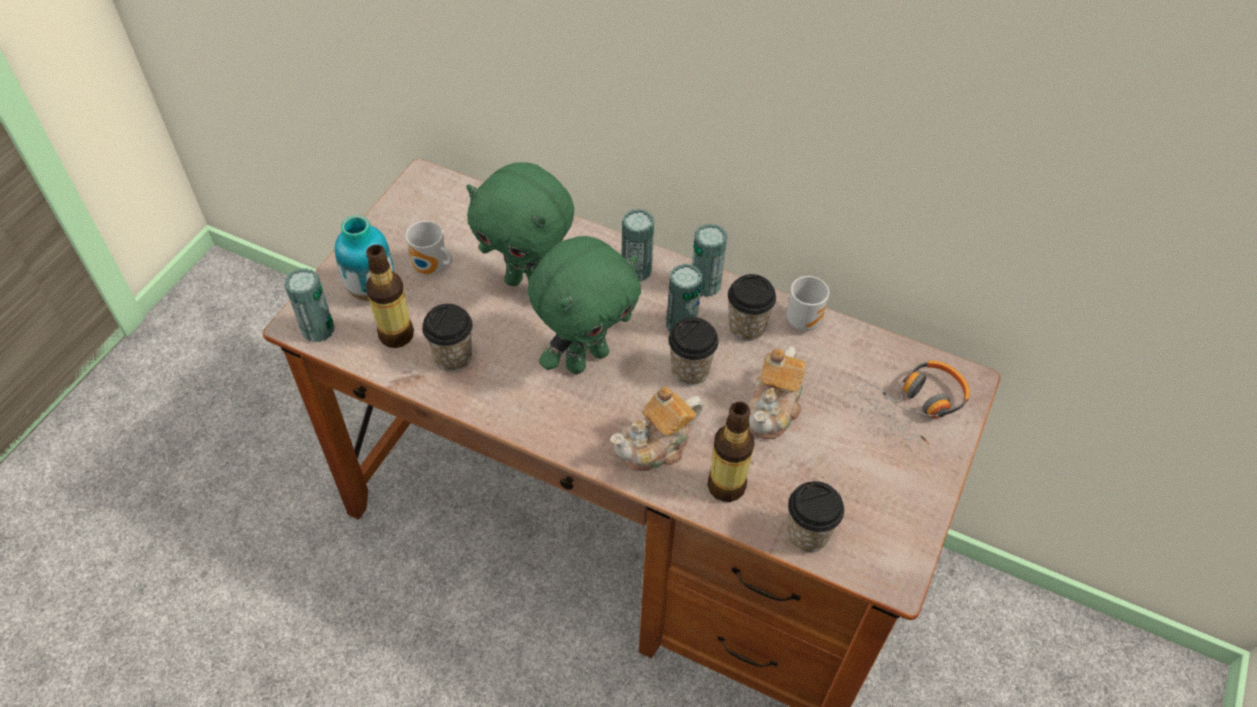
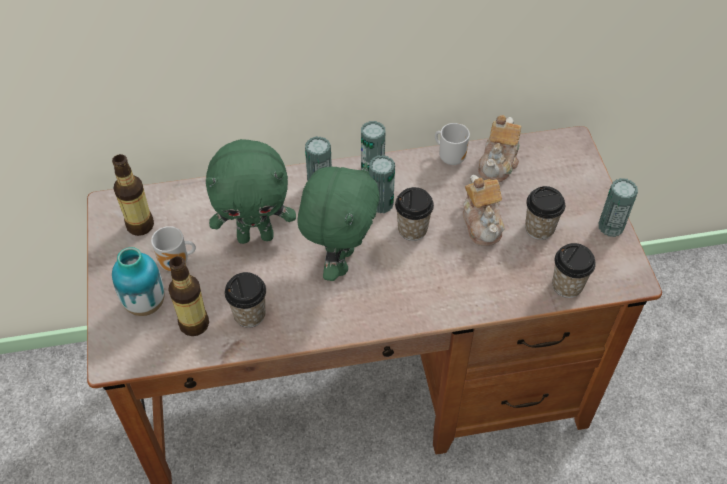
camera: 35 degrees left, 0 degrees up
(318, 329) = (131, 355): can -> can (610, 226)
(656, 446) = (435, 289): teapot -> teapot (498, 163)
(726, 486) = (497, 287): bottle -> bottle (140, 225)
(746, 327) = (422, 182): cup -> cup (539, 228)
(917, 405) = (559, 171): headphones -> none

